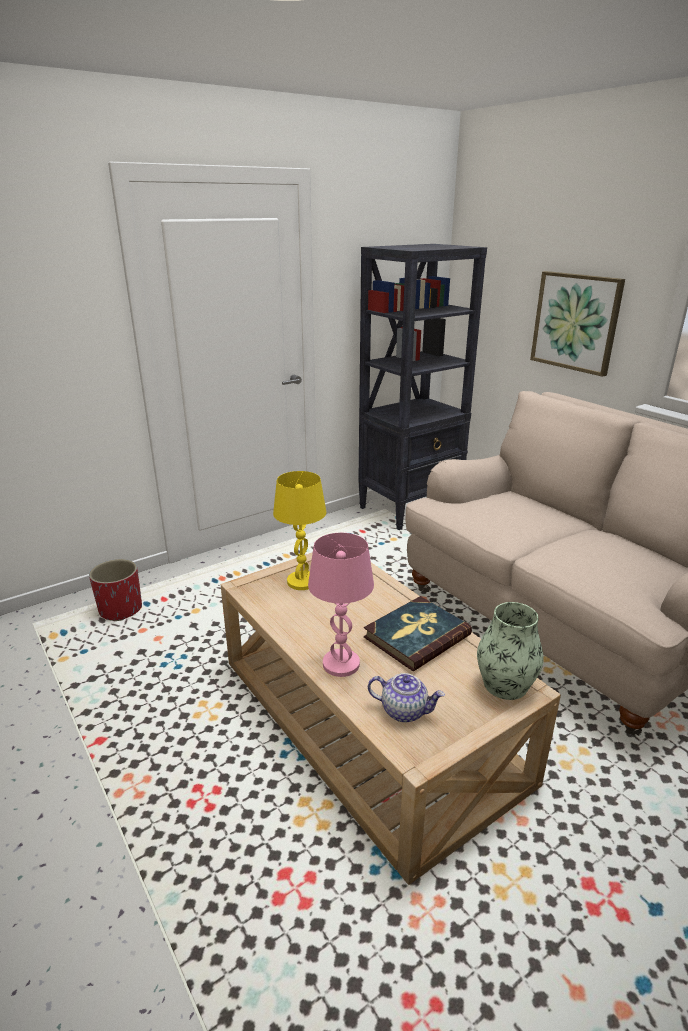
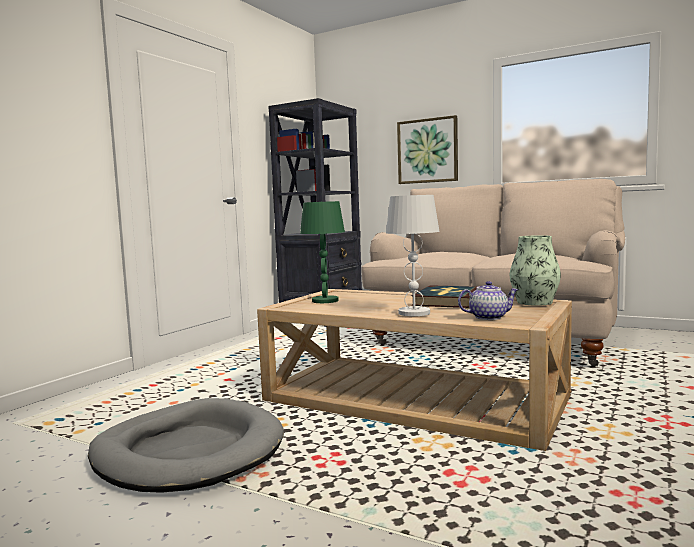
camera: 25 degrees left, 20 degrees down
(115, 728) = (188, 452): none -> grey dog bed
(121, 609) = (111, 398): red planter -> none
(302, 582) = (325, 301): yellow table lamp -> green table lamp
(340, 664) = (414, 313): pink table lamp -> white table lamp

